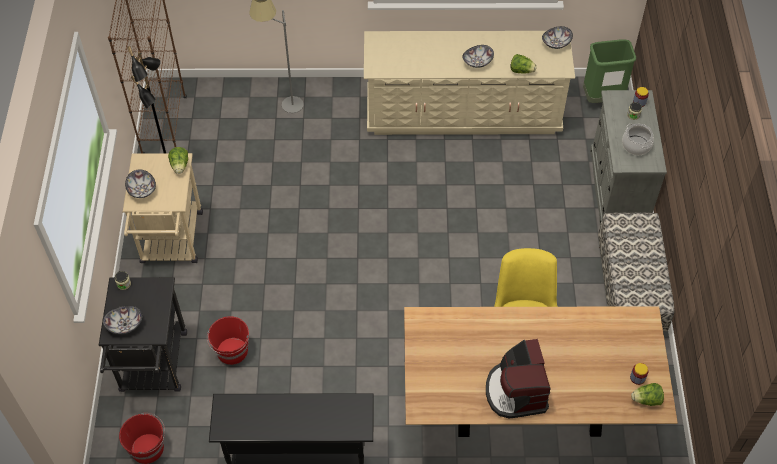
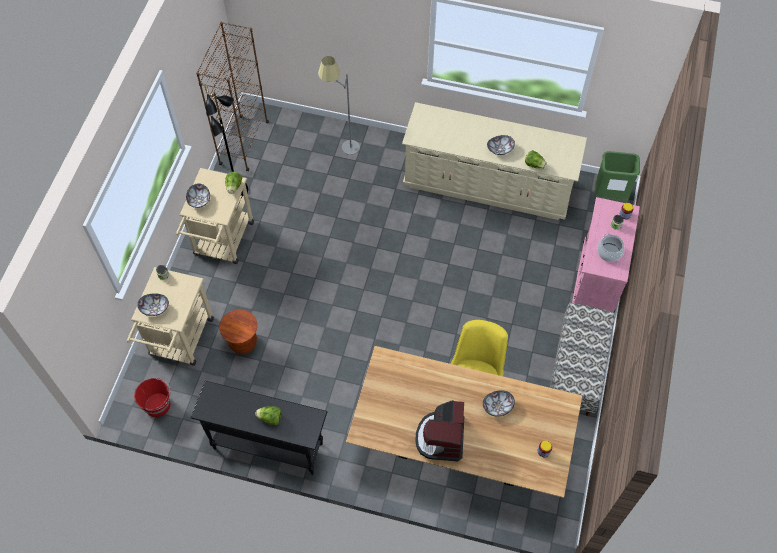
camera: 15 degrees right, 5 degrees up
(153, 368) = (179, 342): black cart -> beige cart
(232, 351) = (243, 343): red bucket -> brown stool
(555, 43) = (571, 146): bowl -> bowl (497, 406)
(617, 188) = (596, 279): grey cabinet -> pink cabinet
(646, 400) = (545, 471): lettuce -> lettuce (270, 418)

